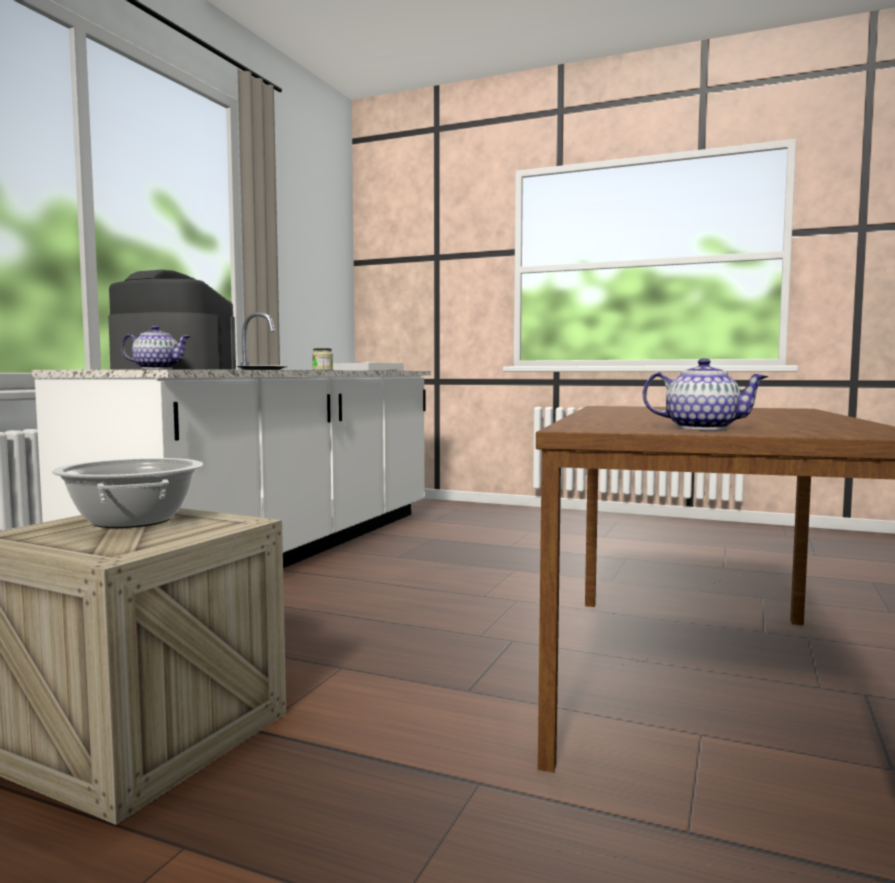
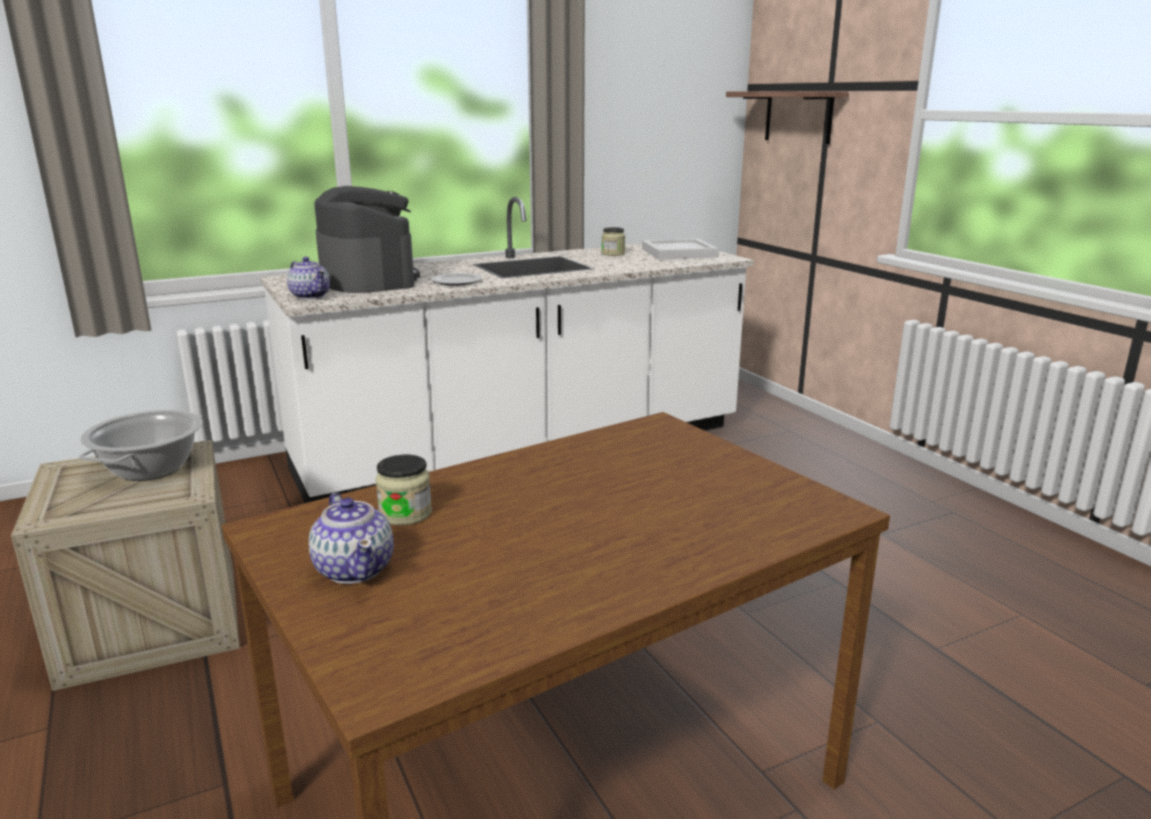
camera: 40 degrees right, 15 degrees up
(410, 280) = (798, 116): none -> shelf
(629, 421) = (405, 514): none -> jar

